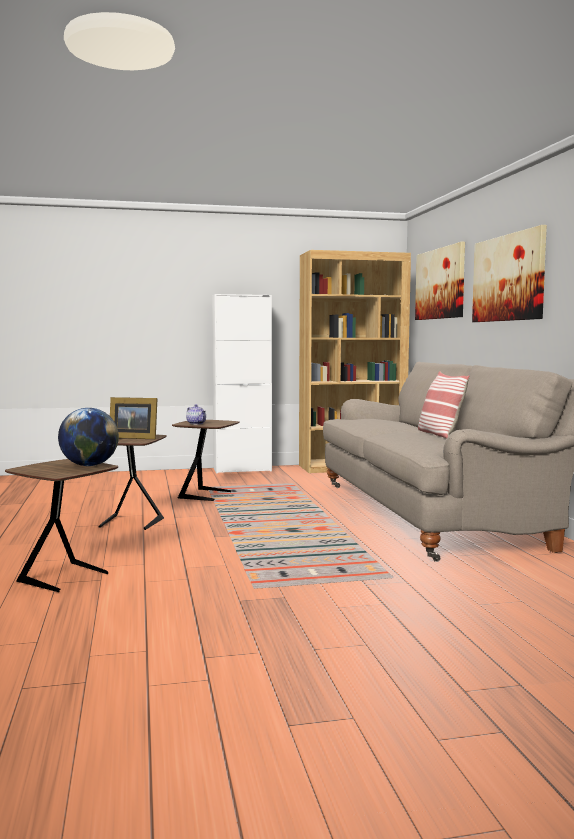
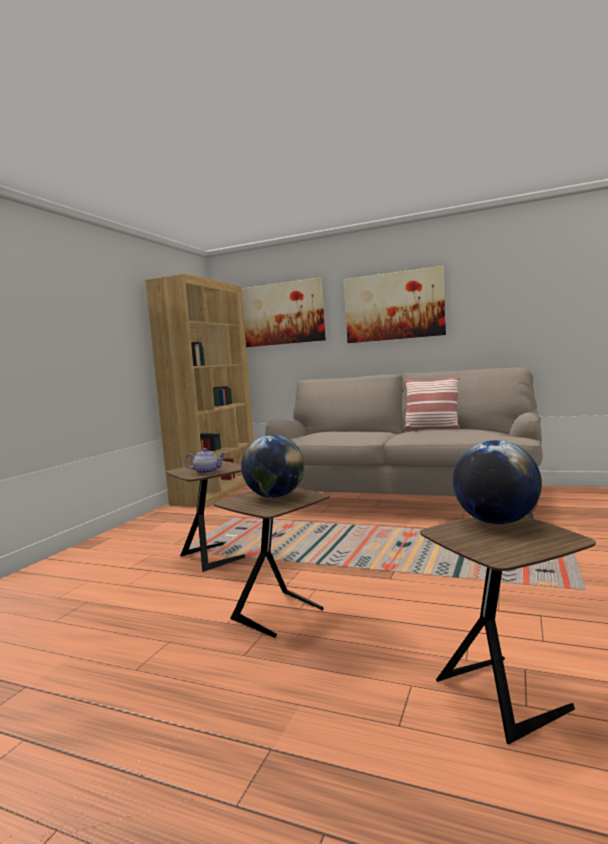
camera: 55 degrees left, 0 degrees up
(132, 437) = (275, 496): picture frame -> globe
(242, 470) = (137, 526): white cabinet -> none

